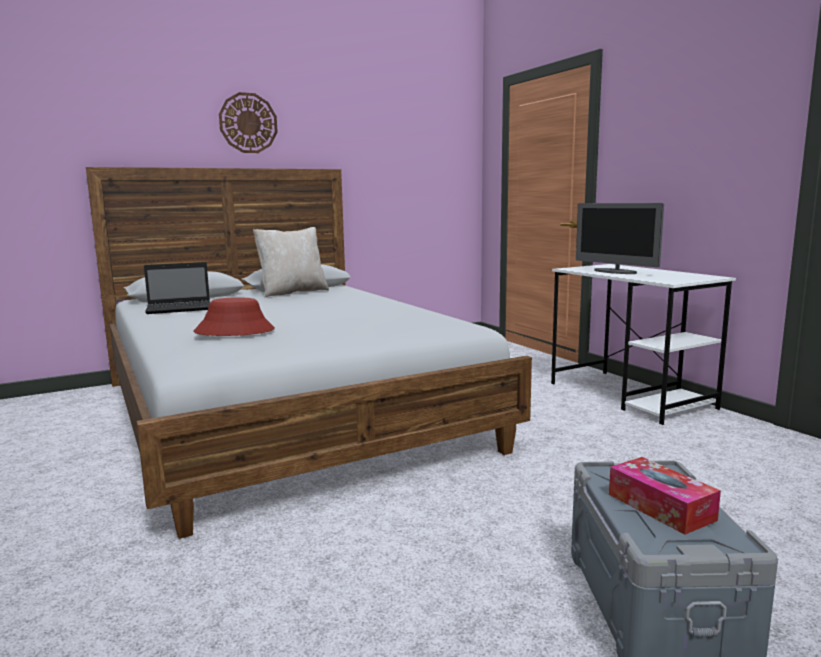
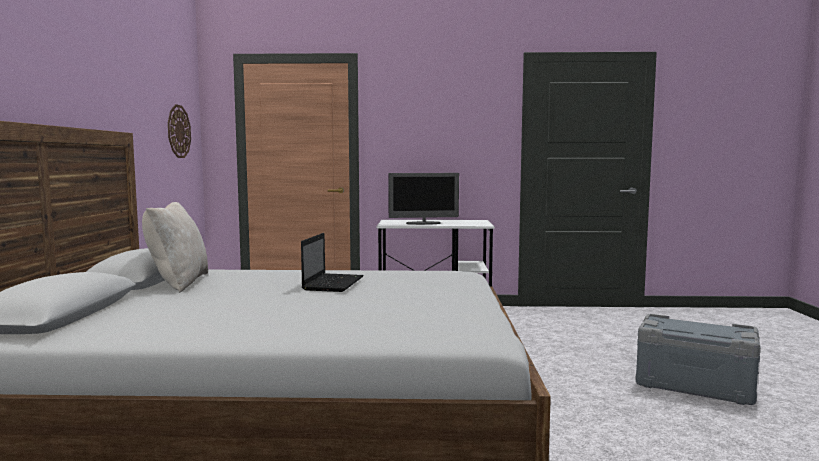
camera: 60 degrees left, 5 degrees down
(181, 309) = (163, 321): laptop -> laptop (333, 283)
(235, 331) = (382, 312): red hat -> none
(248, 123) = (48, 64): wall clock -> wall clock (178, 131)
(660, 507) = (700, 329): tissue box -> none

